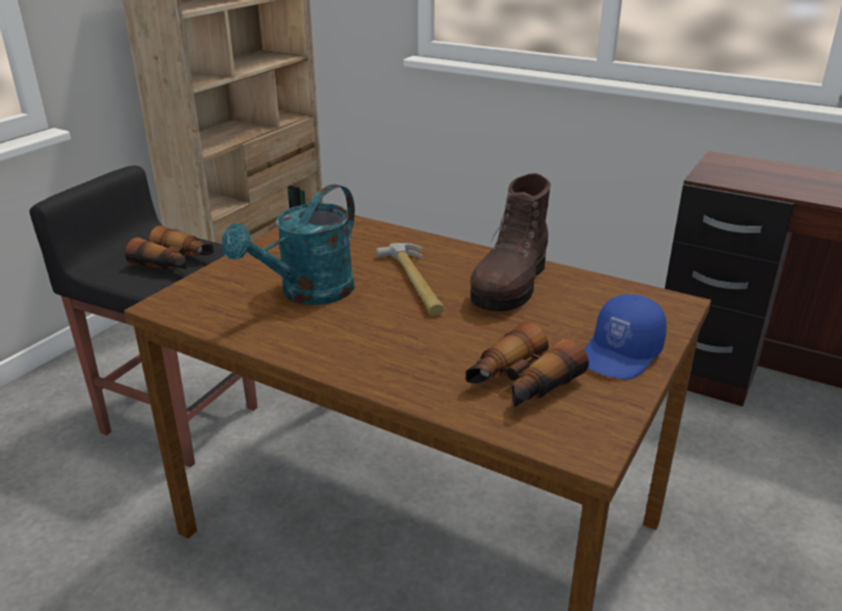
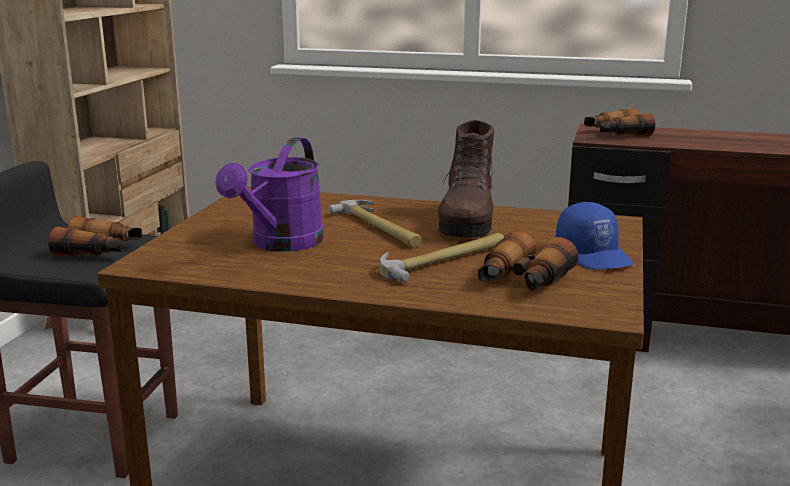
camera: 15 degrees left, 10 degrees down
(308, 293) = (281, 244): turquoise watering can -> purple watering can
(455, 340) = (444, 261): none -> hammer
(622, 354) = (594, 255): blue cap -> blue cap turned 45 degrees counterclockwise
(741, 171) = (616, 134): none -> binoculars

